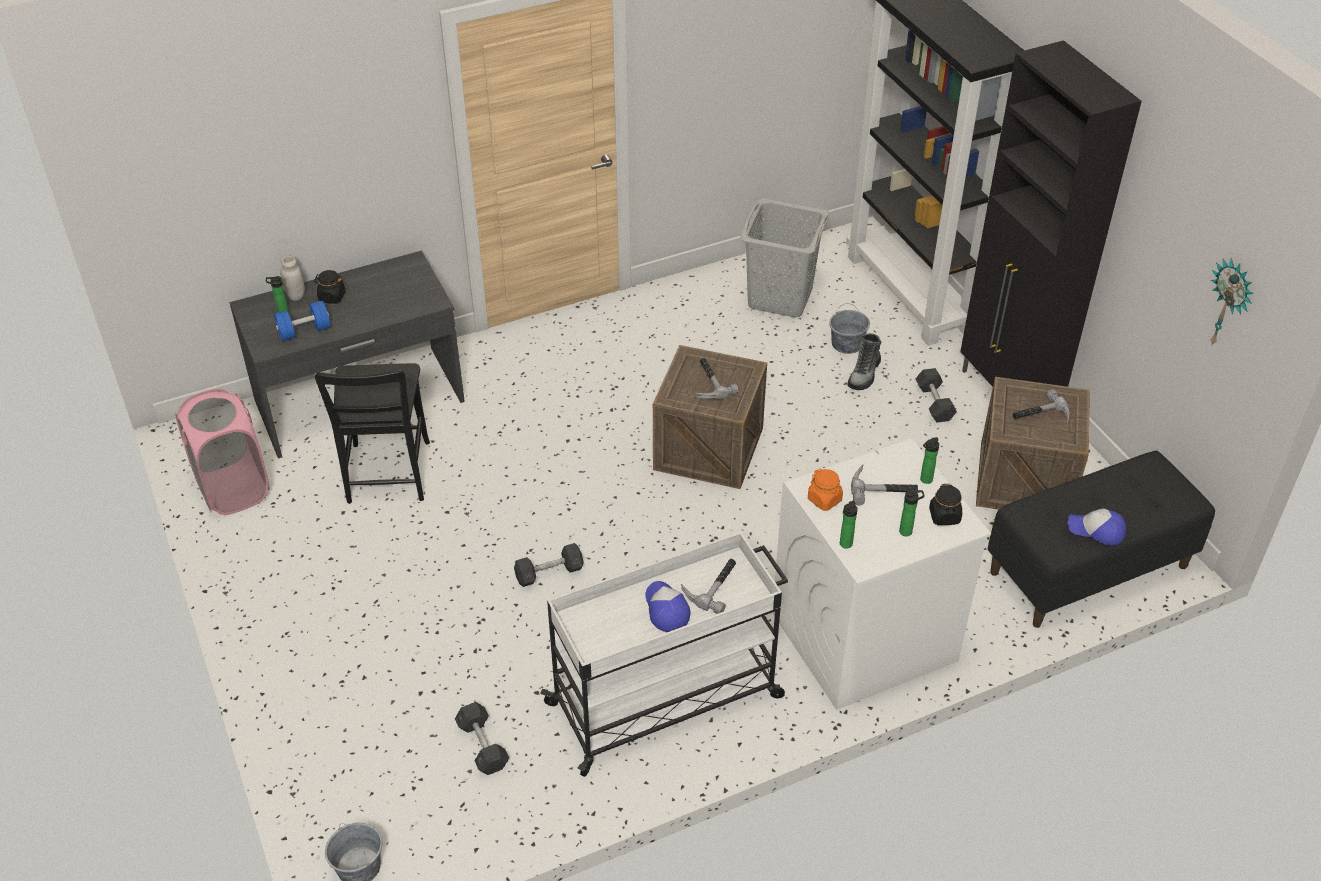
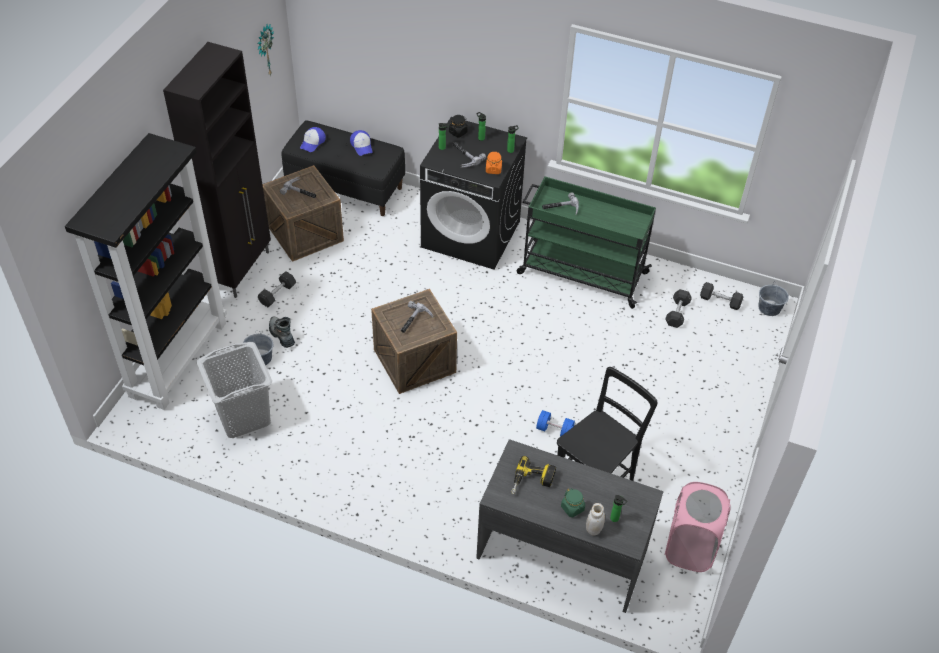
camera: 135 degrees left, 5 degrees up
(304, 331) = (613, 492): blue dumbbell -> blue dumbbell (554, 430)
(331, 297) = (572, 508): black jar -> green jar
(391, 291) = (532, 482): none -> power drill
(549, 573) = (568, 362): grey dumbbell -> grey dumbbell (720, 301)
(666, 609) = (591, 214): cap -> cap (313, 142)
(667, 700) = (581, 273): white cart -> green cart
(863, 637) = (471, 234): white washing machine -> black washing machine
(864, 374) = (281, 335): boot -> boot turned 105 degrees counterclockwise

